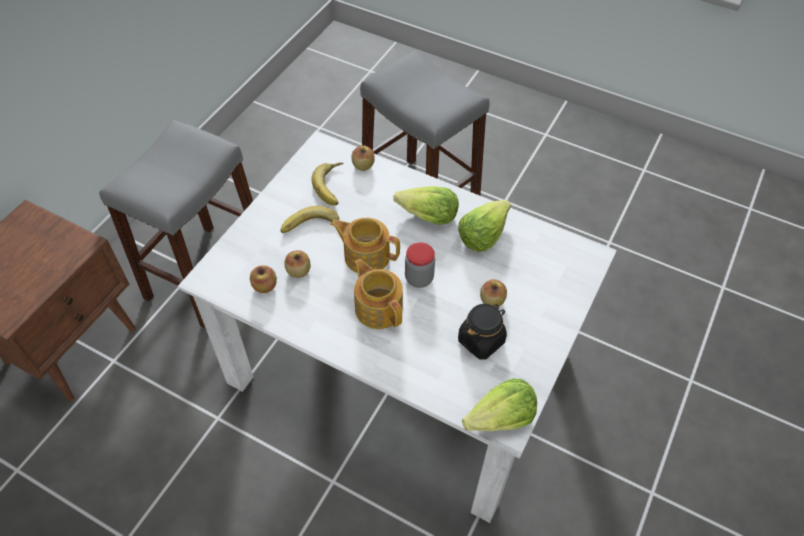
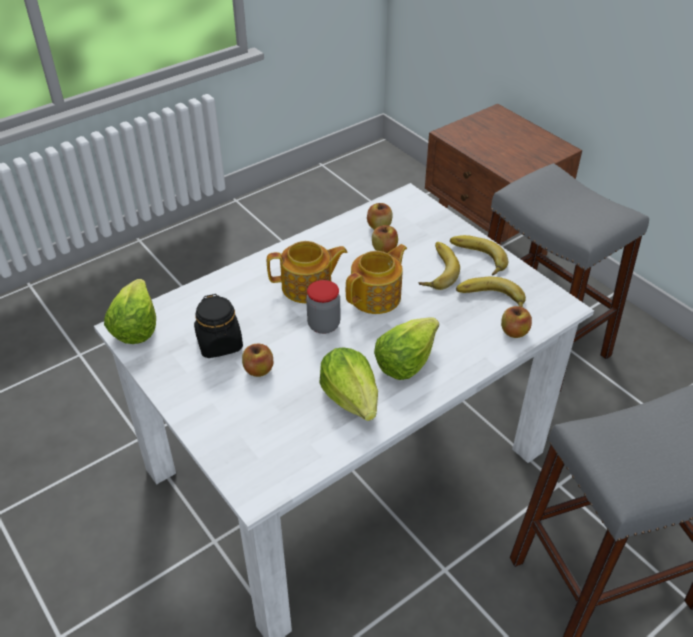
camera: 115 degrees right, 10 degrees down
(284, 206) = (476, 259): none -> banana

